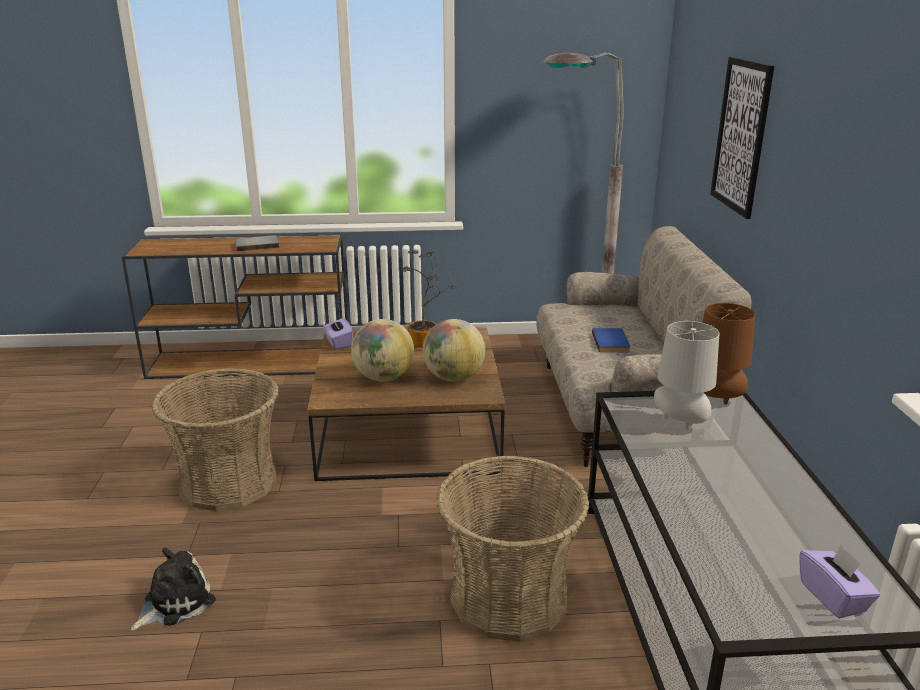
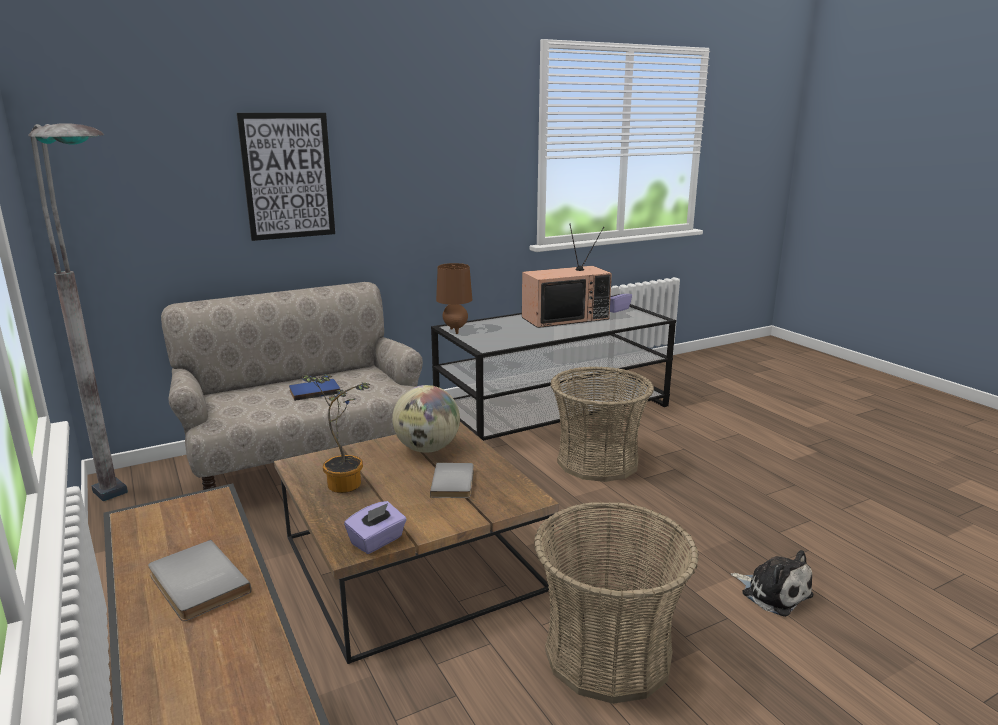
camera: 115 degrees left, 5 degrees down
(175, 602) = (773, 592): plush toy -> plush toy turned 150 degrees counterclockwise
(383, 378) = (455, 482): globe -> grey book
(680, 423) = (496, 335): grey table lamp -> none
(770, 509) = (565, 318): none -> television

